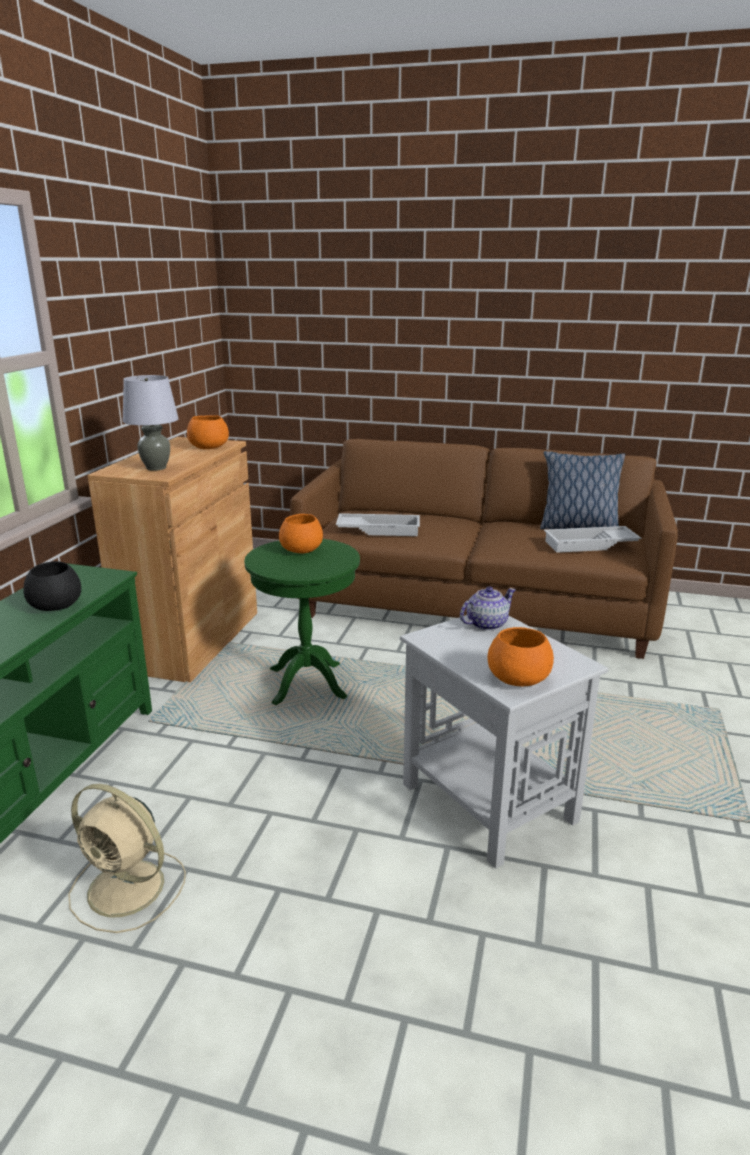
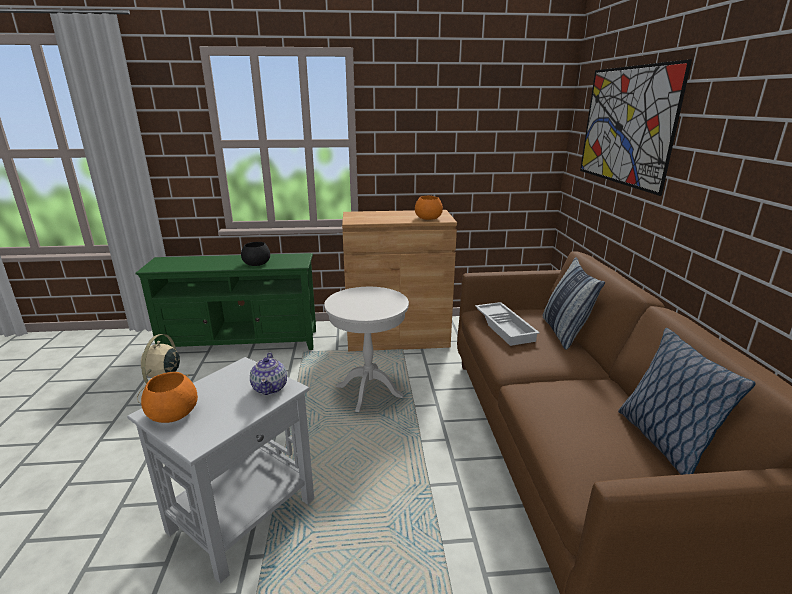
camera: 70 degrees right, 0 degrees up
(156, 468) = (367, 218): grey table lamp -> none
(302, 549) = (380, 298): orange bowl -> none
(307, 683) = (369, 391): green side table -> white side table
(344, 302) = (625, 126): none -> picture
(408, 514) = (564, 333): none -> pillow
(486, 624) = (270, 387): teapot -> teapot turned 45 degrees clockwise
(590, 545) = (605, 455): white tray -> none

